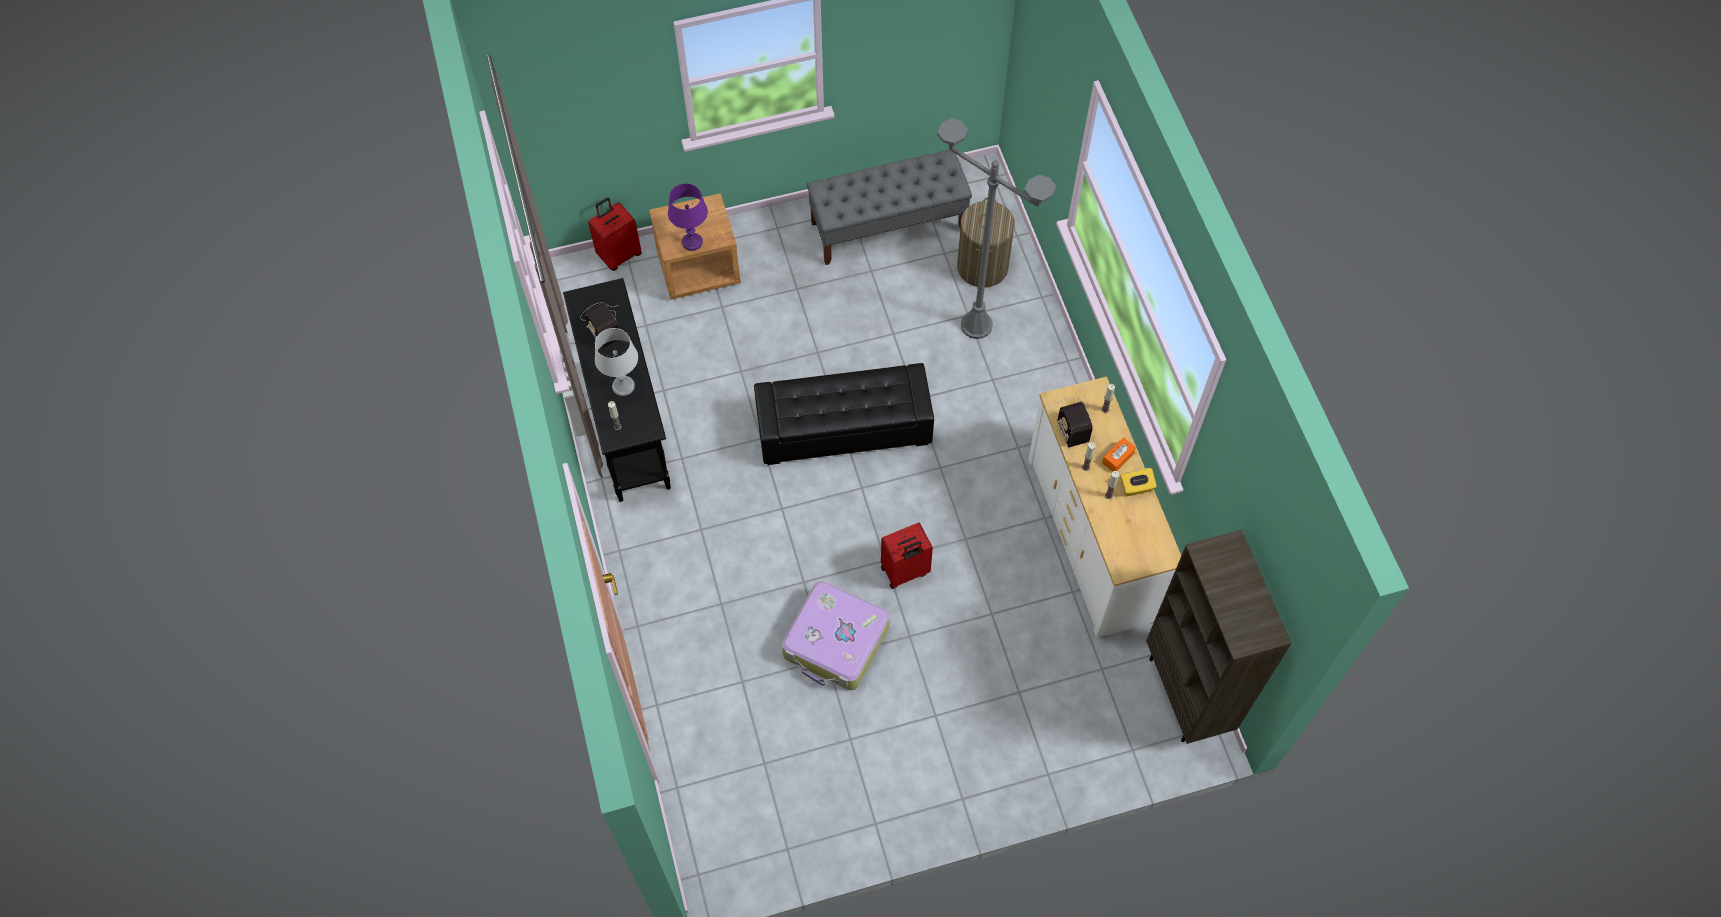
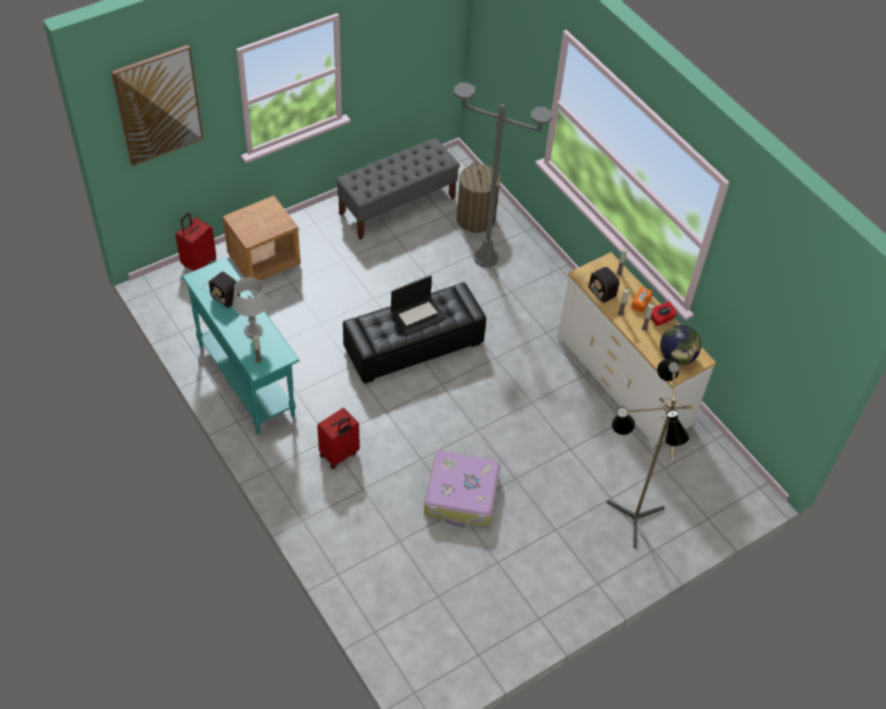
camera: 20 degrees left, 10 degrees down
(565, 77) = (158, 105): none -> picture
(628, 427) = (246, 380): black console table -> turquoise console table
(692, 242) = (264, 231): purple table lamp -> none
(849, 396) = (418, 315): none -> laptop
(905, 572) = (495, 435): red suitcase -> red suitcase (339, 455)
(1030, 725) = (628, 519): none -> floor lamp
(1135, 546) = (676, 357): none -> globe
(1136, 487) = (661, 319): yellow tissue box -> red tissue box
(1187, 694) = (731, 471): brown bookcase -> none

